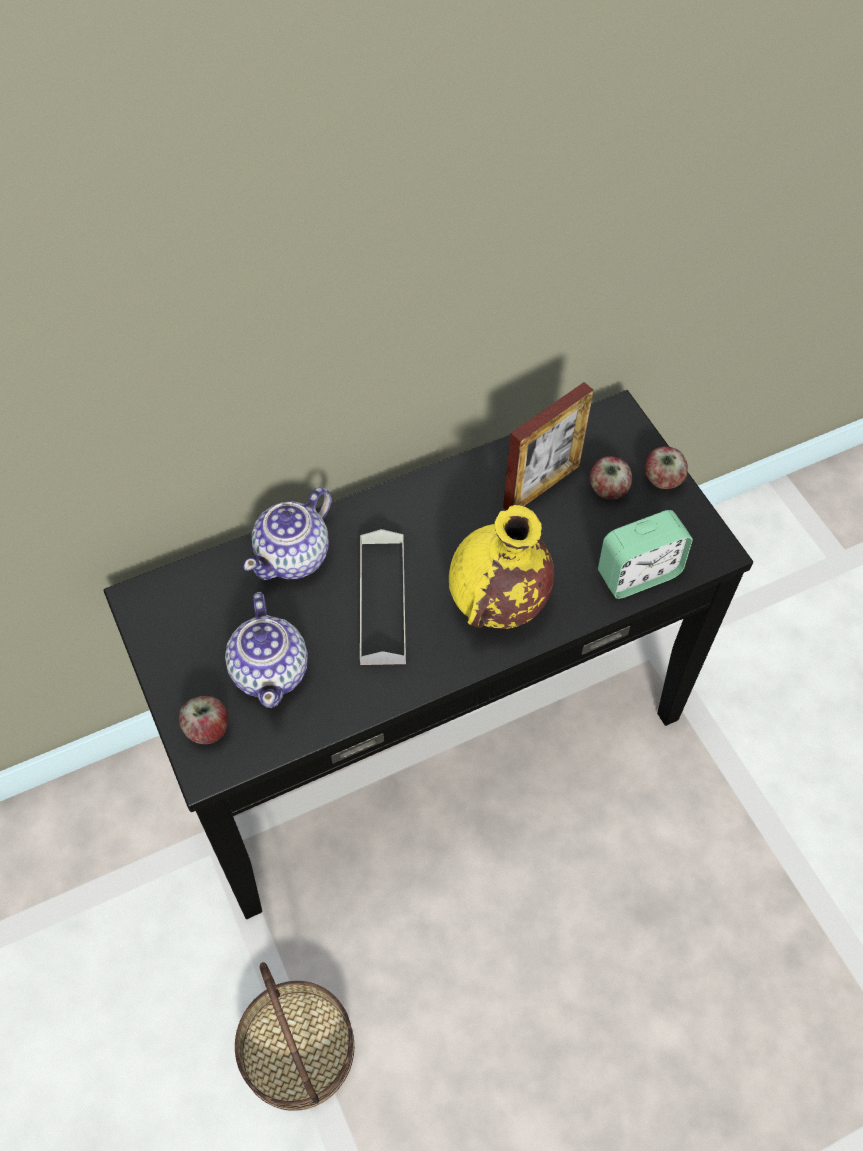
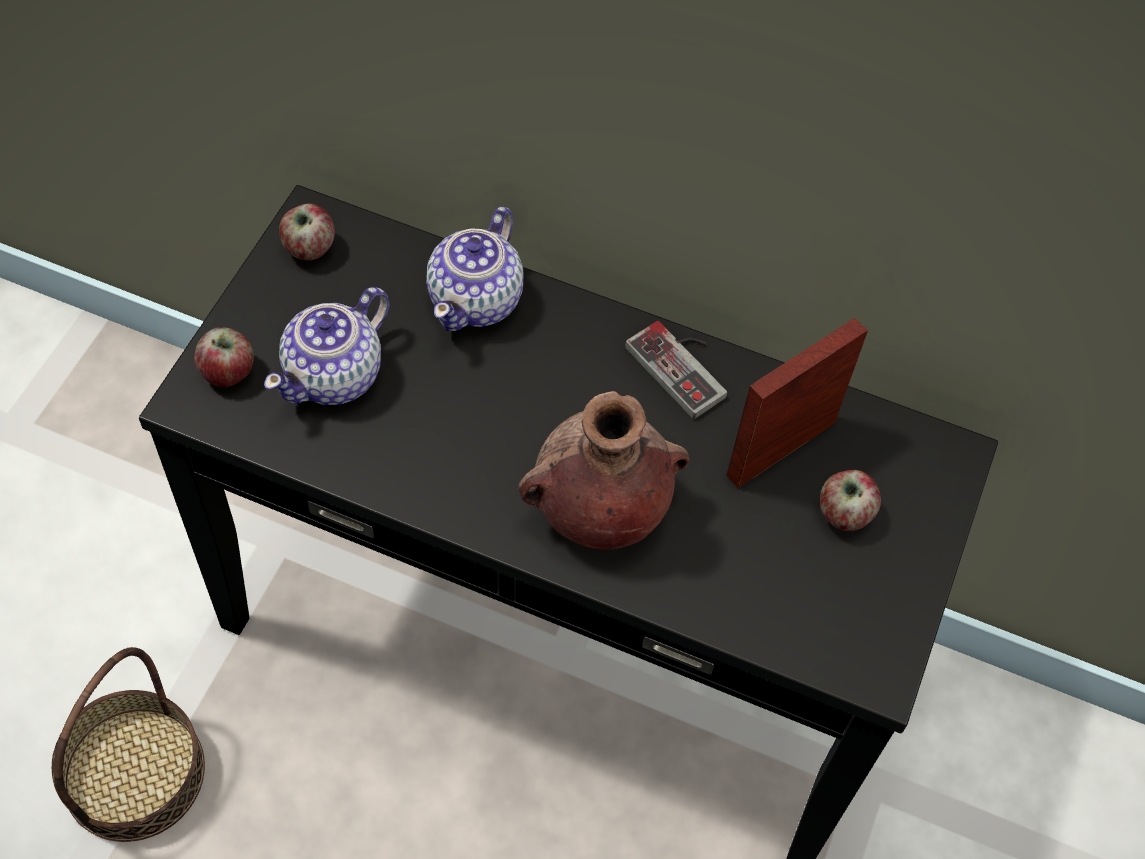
camera: 45 degrees right, 0 degrees up
(294, 556) = (477, 299): teapot -> teapot turned 60 degrees counterclockwise
(382, 601) = (499, 409): grey tray -> none
(444, 489) = (685, 365): none -> game controller
(498, 603) = (598, 511): yellow vase -> brown vase
(541, 486) = (781, 449): picture frame -> picture frame turned 135 degrees clockwise
(638, 574) = (767, 618): alarm clock -> none
(662, 480) = (914, 557): apple -> apple (309, 248)

